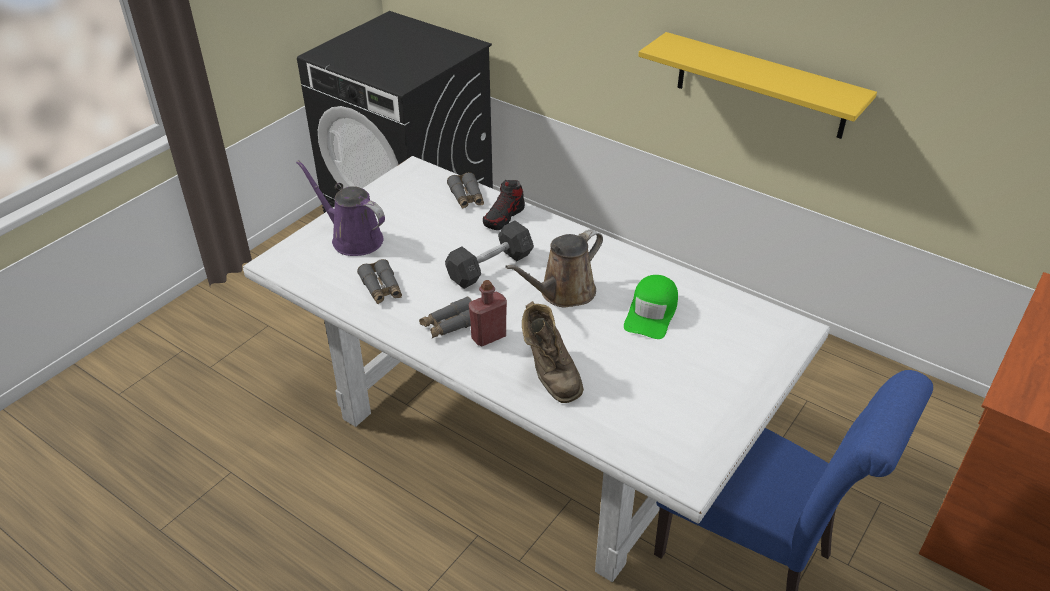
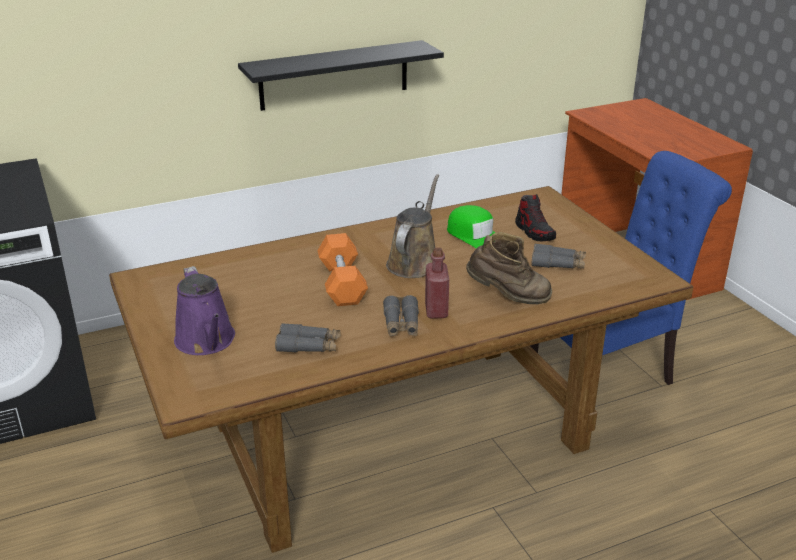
camera: 60 degrees left, 10 degrees down
(353, 238) = (207, 342): purple watering can -> purple watering can turned 90 degrees counterclockwise
(466, 197) = (223, 265): grey binoculars -> grey binoculars (558, 264)
(490, 267) = (342, 283): grey dumbbell -> orange dumbbell
(504, 217) = (278, 257): shoe -> shoe (534, 232)
(528, 431) = (398, 433): white dining table -> brown dining table
(563, 293) = (414, 262): brown watering can -> brown watering can turned 150 degrees counterclockwise
(761, 86) = (334, 75): yellow shelf -> black shelf

